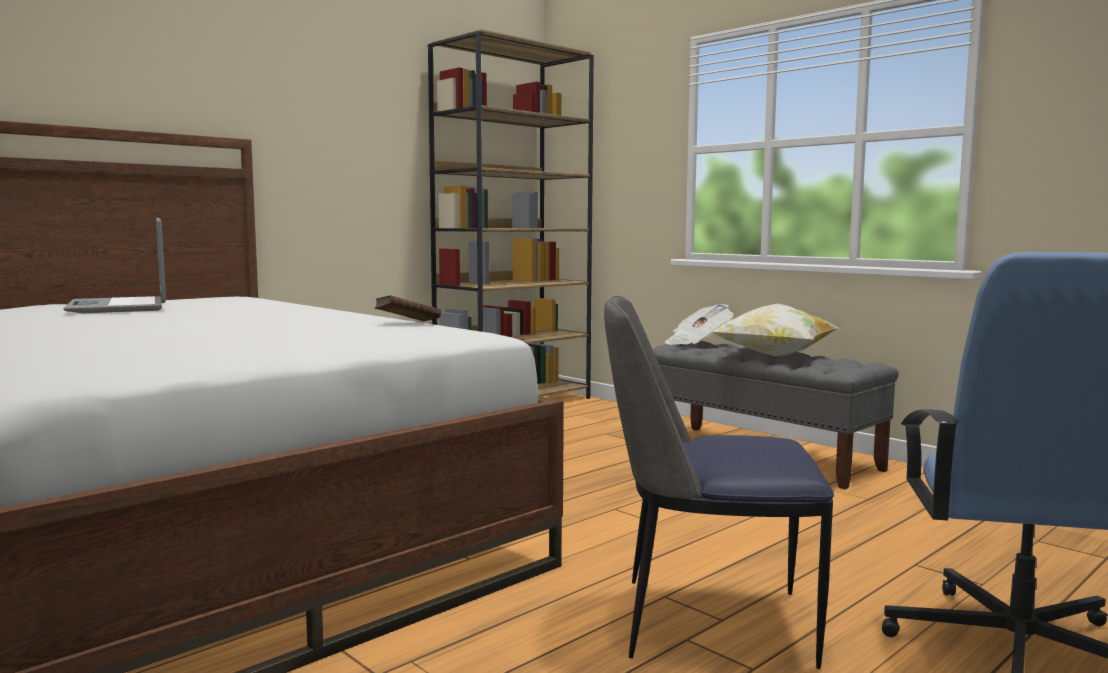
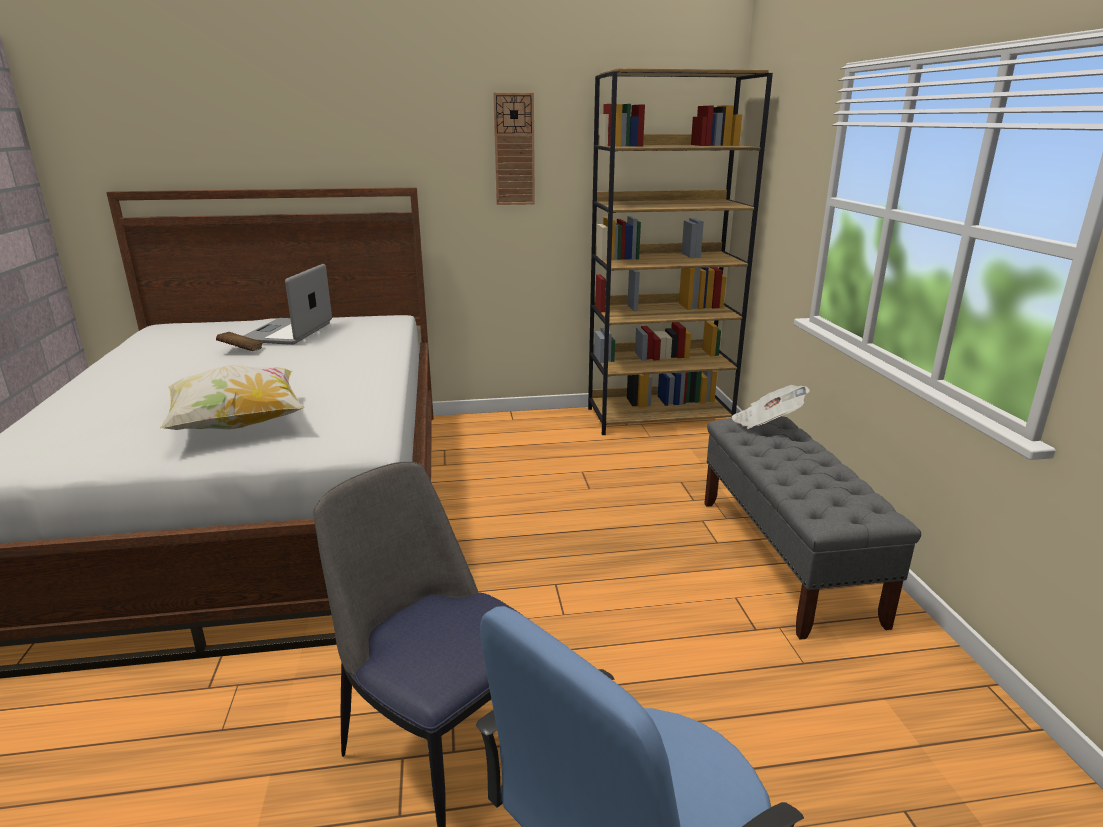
camera: 35 degrees right, 15 degrees up
(351, 109) = (514, 150): none -> wall clock
(408, 324) = (369, 409): brown book -> brown book (241, 351)
(774, 356) = (804, 469): pillow -> pillow (238, 425)

